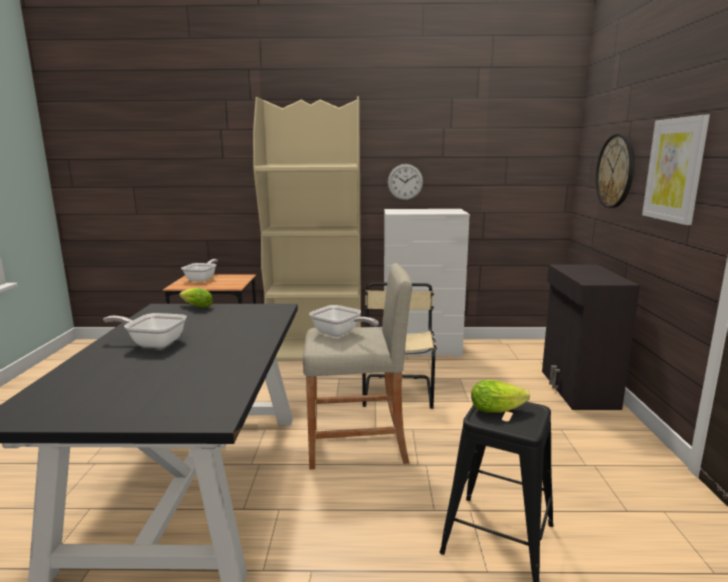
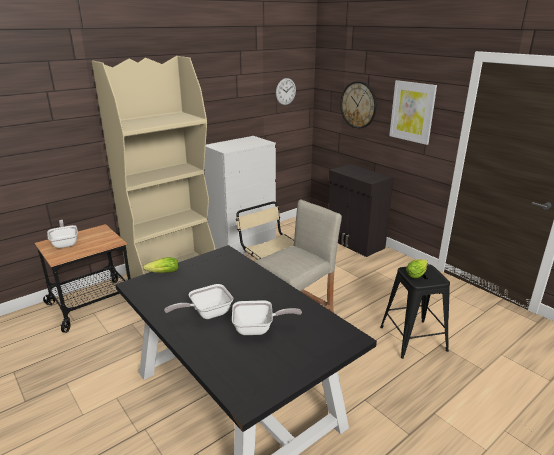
camera: 40 degrees left, 10 degrees up
(339, 334) = (287, 258): frying pan -> frying pan (258, 329)
(405, 182) = (214, 120): wall clock -> wall clock (285, 91)

